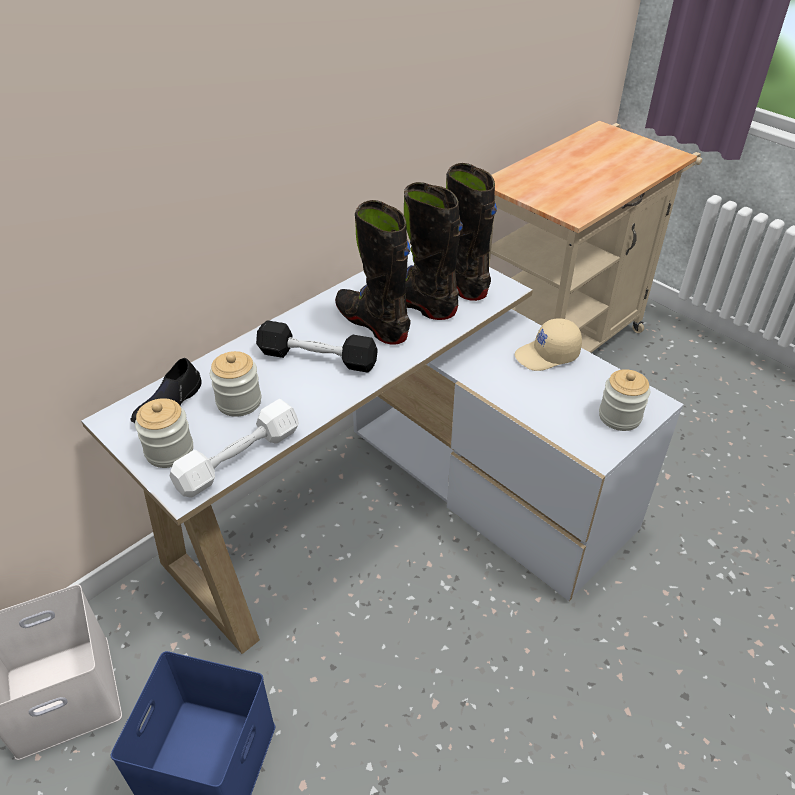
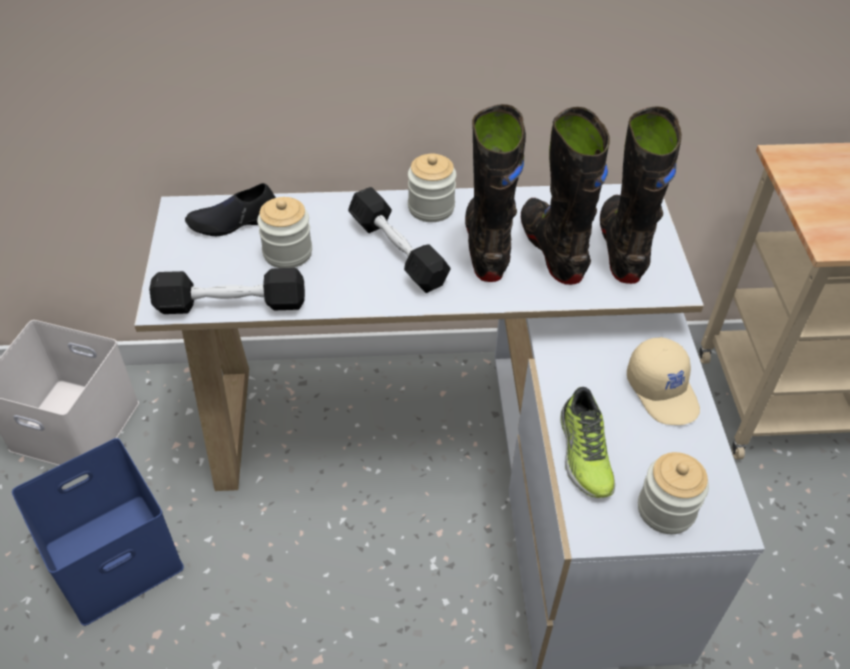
camera: 40 degrees right, 5 degrees up
(169, 451) = (191, 263): jar -> jar (431, 208)
(239, 459) = (231, 304): white dumbbell -> black dumbbell
(546, 415) = (583, 453): none -> shoe
(547, 355) = (663, 391): beige cap -> beige cap turned 135 degrees counterclockwise

